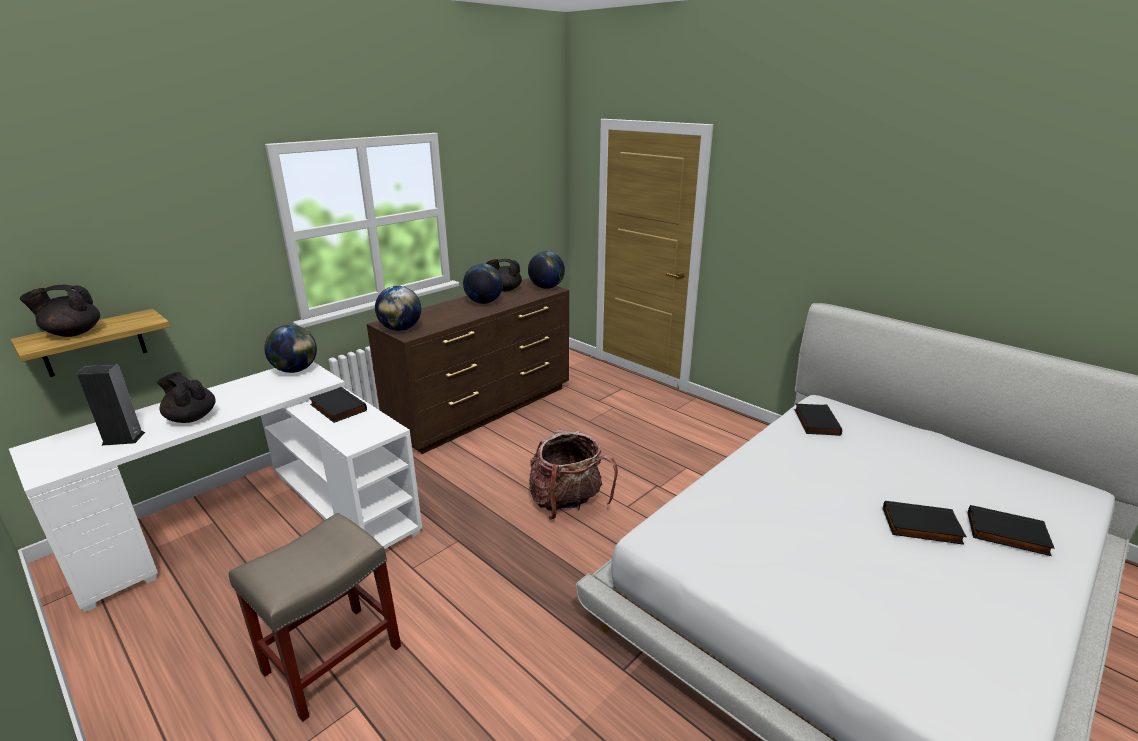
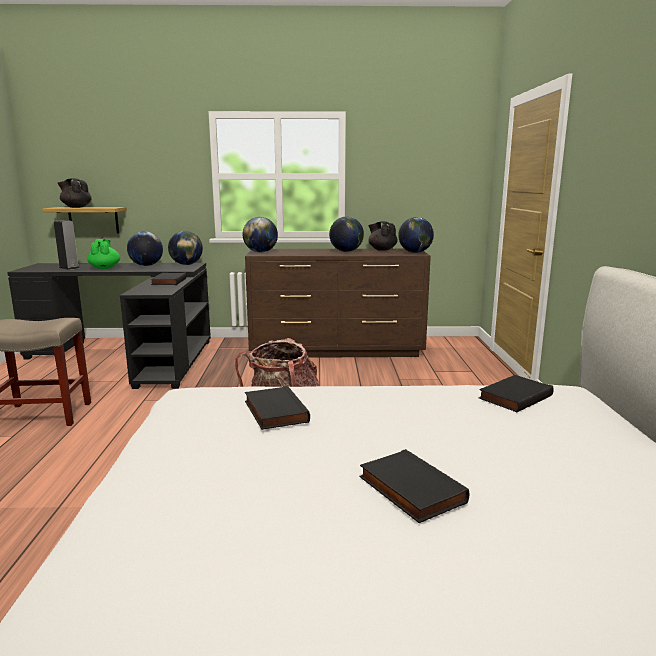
camera: 45 degrees right, 10 degrees down
(191, 417) = (105, 268): black teapot -> green teapot
(242, 391) = (146, 265): none -> globe
(264, 521) = (132, 356): white desk -> black desk
(1006, 534) = (511, 553): black book -> black book (274, 411)

